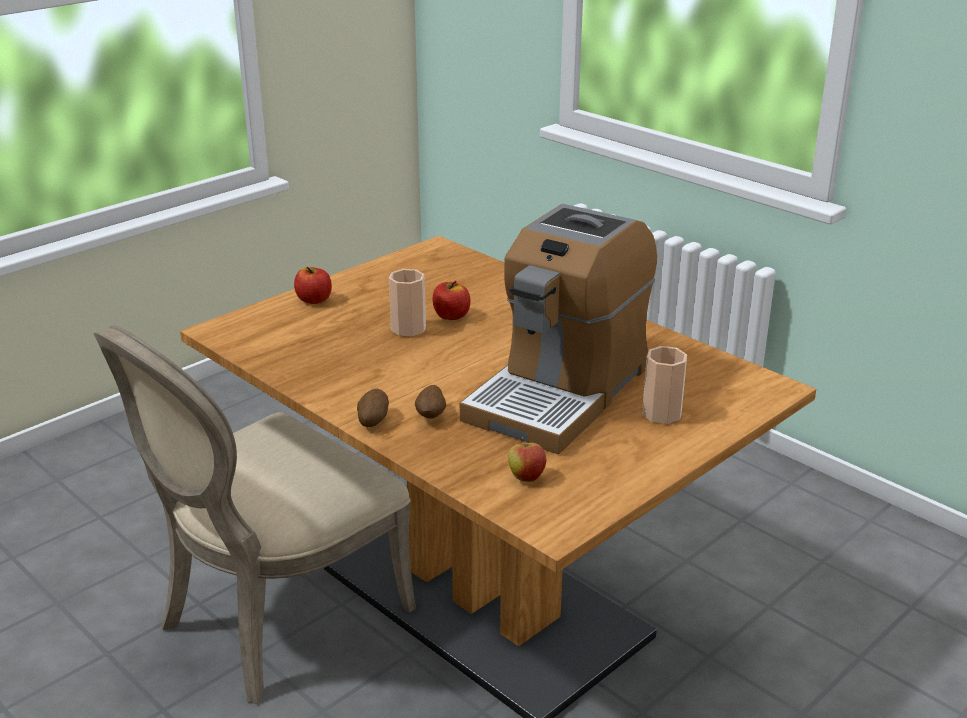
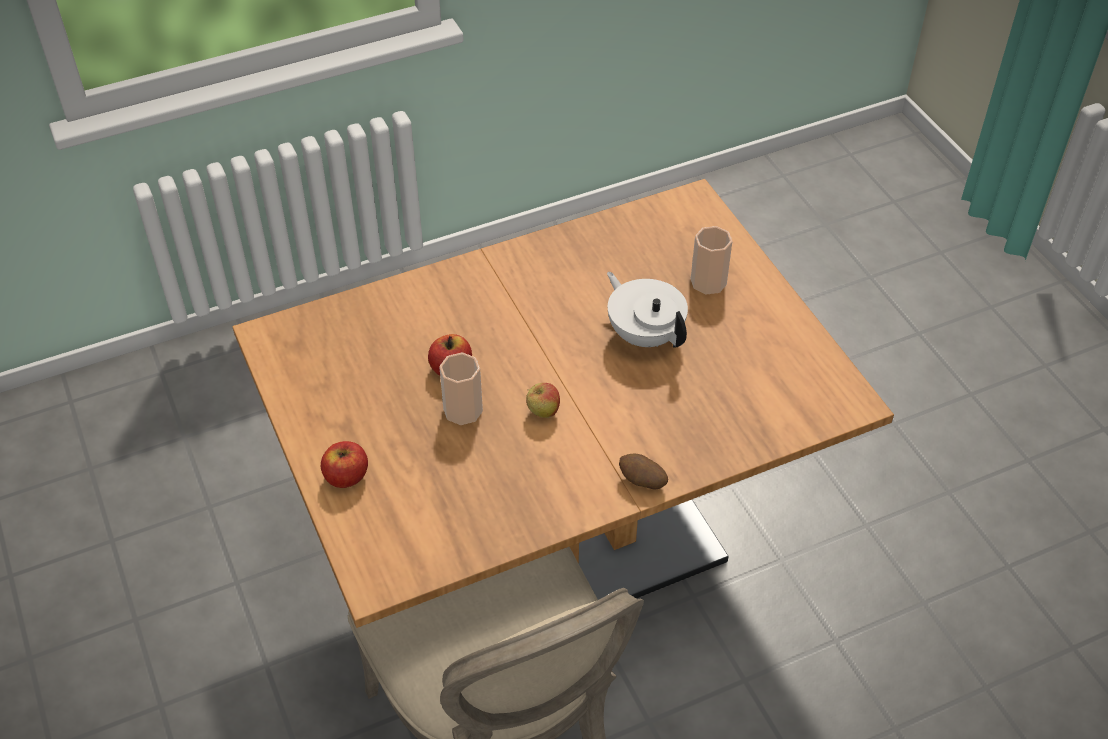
camera: 70 degrees left, 20 degrees up
(431, 416) = (650, 436): potato -> none
(526, 477) = (776, 398): apple -> apple (543, 412)
(559, 392) = (645, 334): coffee machine -> white teapot

